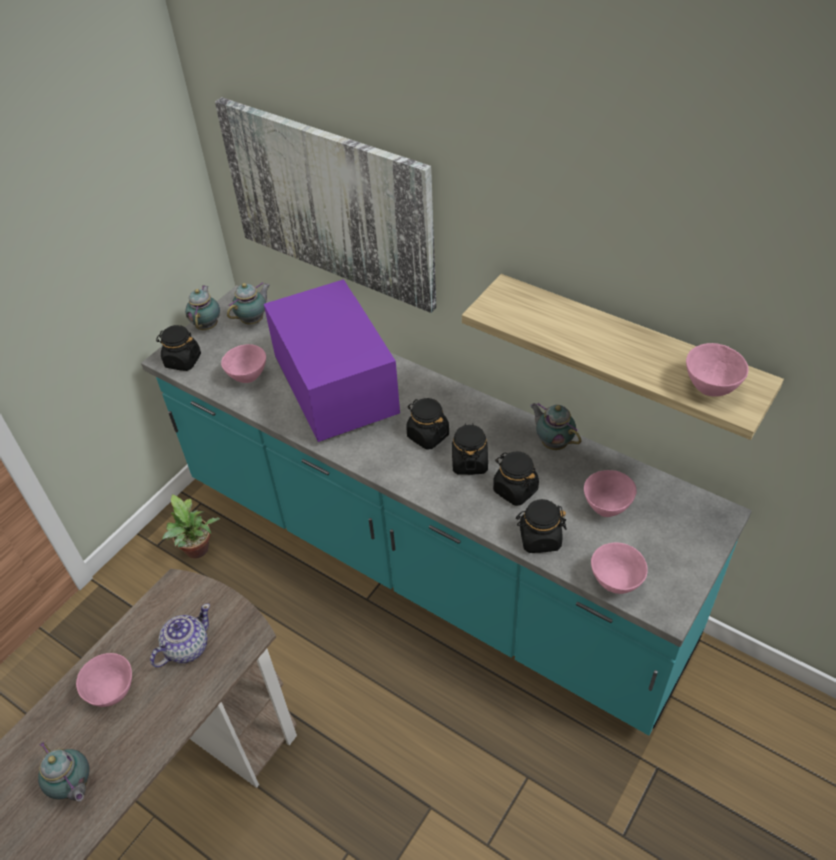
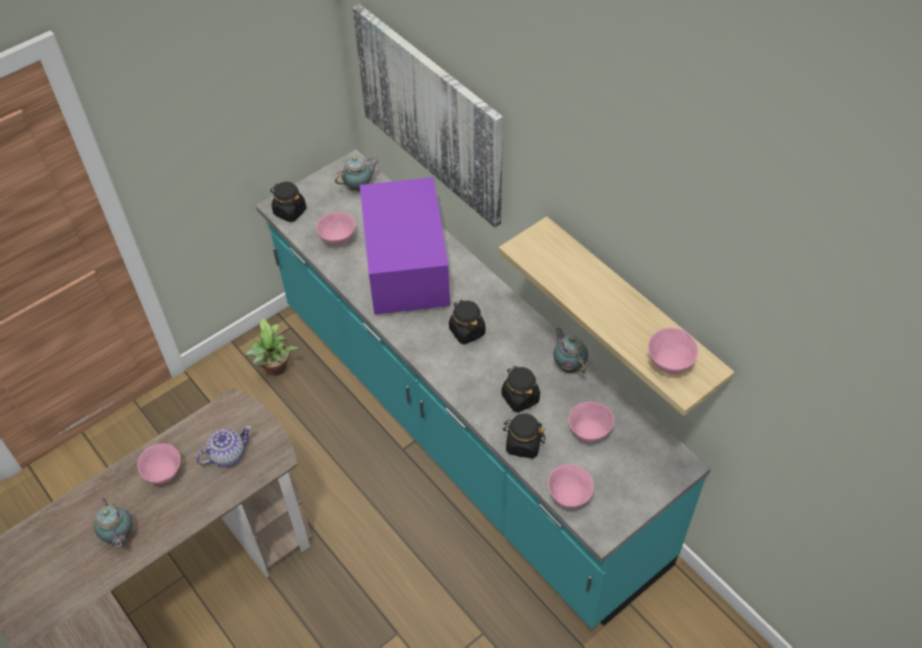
camera: 15 degrees right, 5 degrees up
(208, 325) = (320, 183): teapot -> none
(469, 462) = (492, 364): black jar -> none

